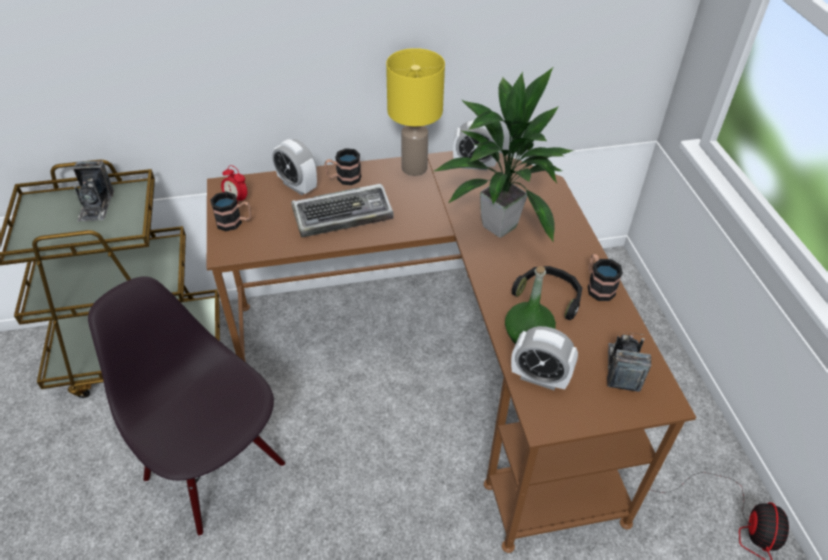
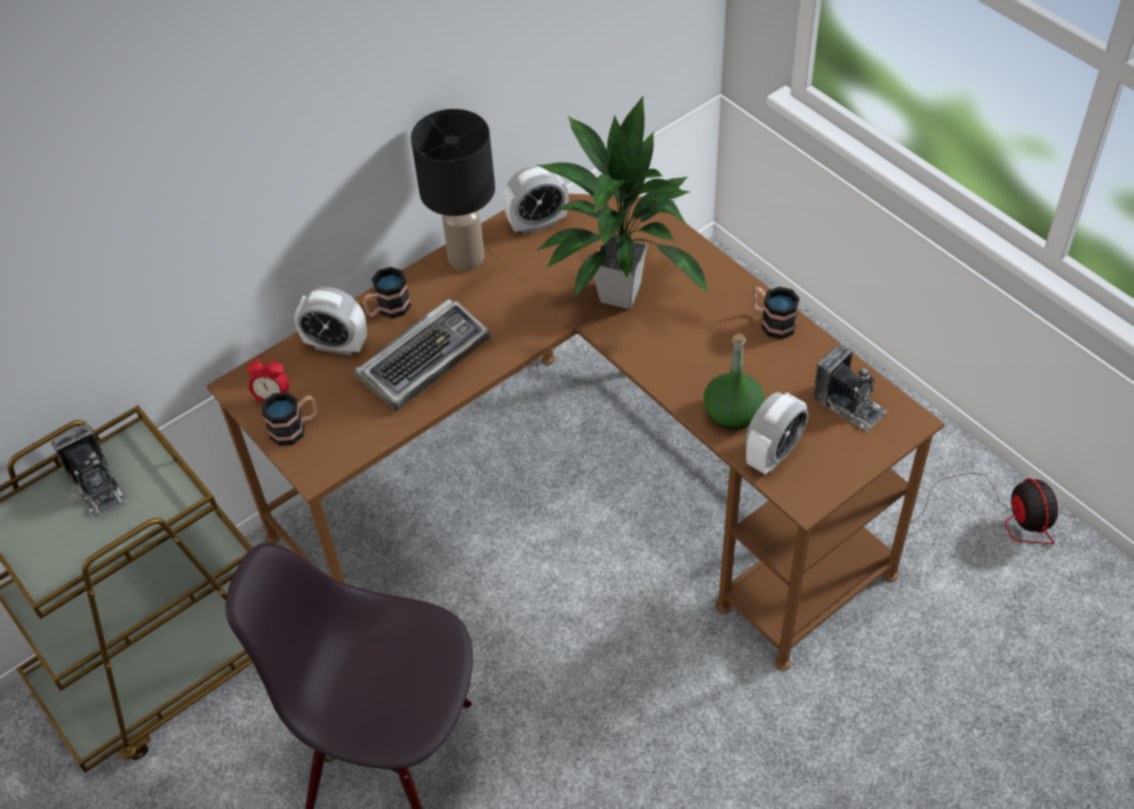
camera: 25 degrees left, 5 degrees up
(415, 167) = (466, 257): yellow table lamp -> black table lamp
(539, 378) = (773, 454): alarm clock -> alarm clock turned 45 degrees counterclockwise
(550, 295) = (728, 356): black headphones -> none
(623, 368) = (849, 404): camera -> camera turned 150 degrees clockwise

